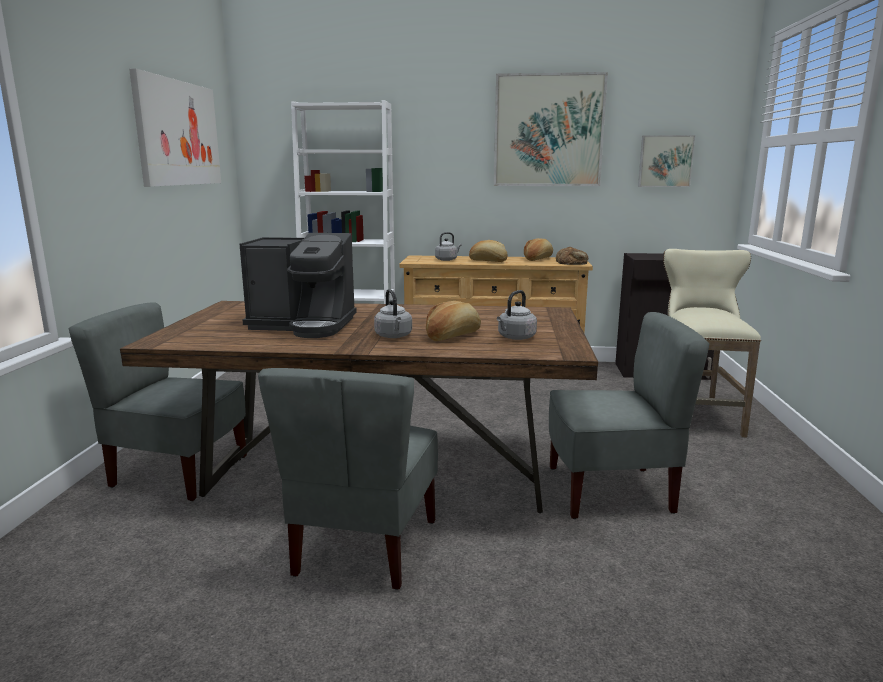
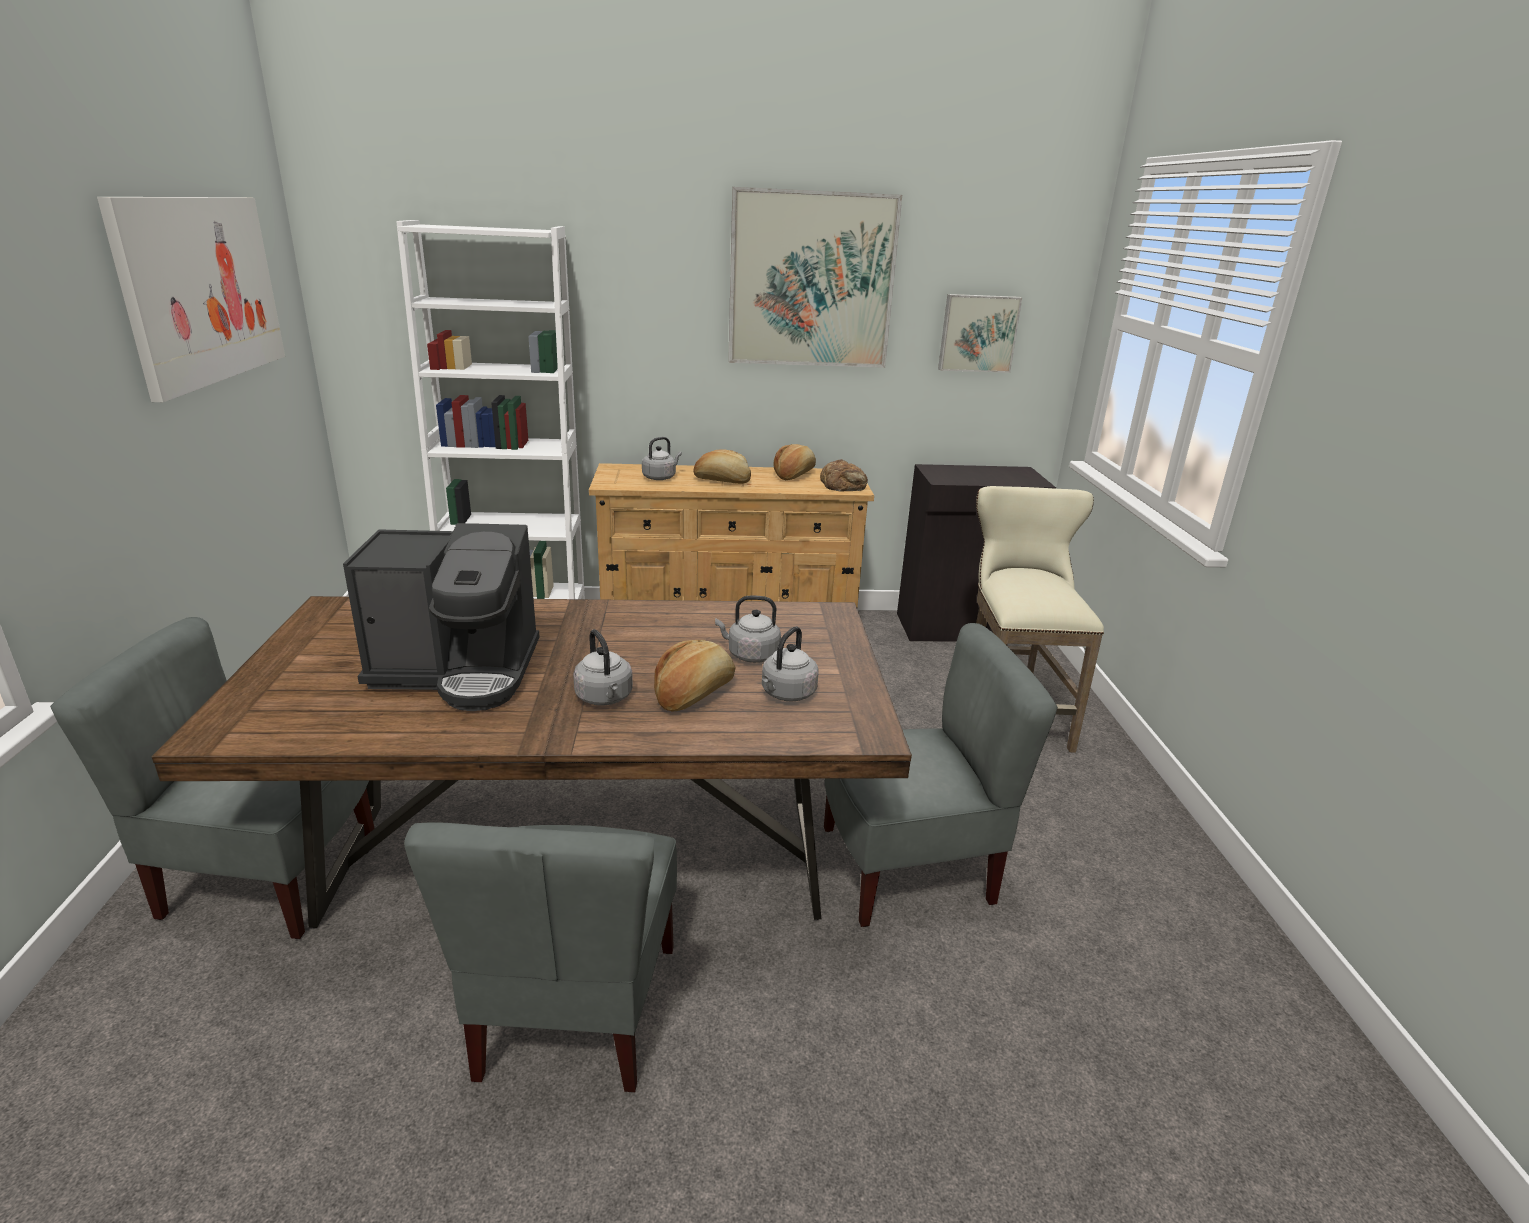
camera: 10 degrees left, 10 degrees up
(493, 324) = (750, 655): none -> grey kettle

